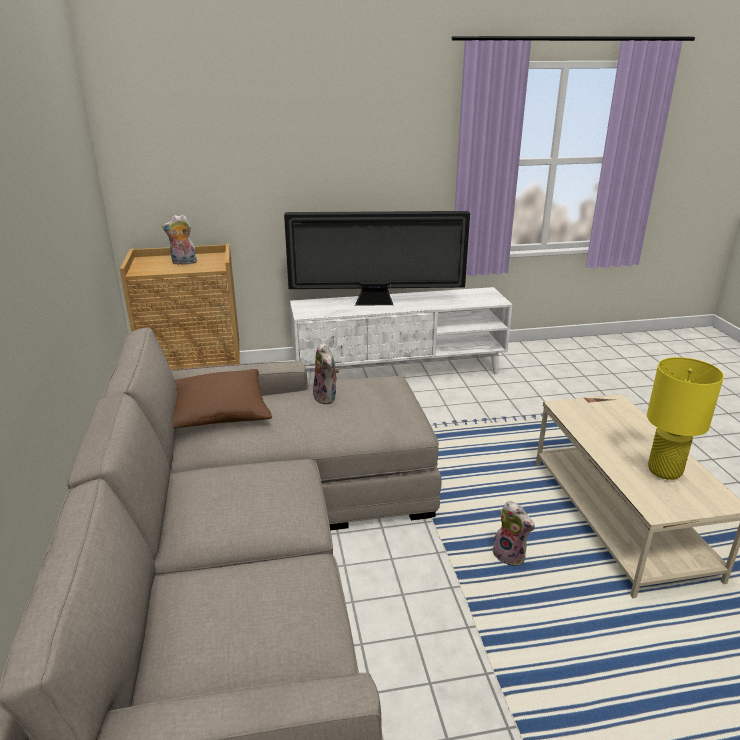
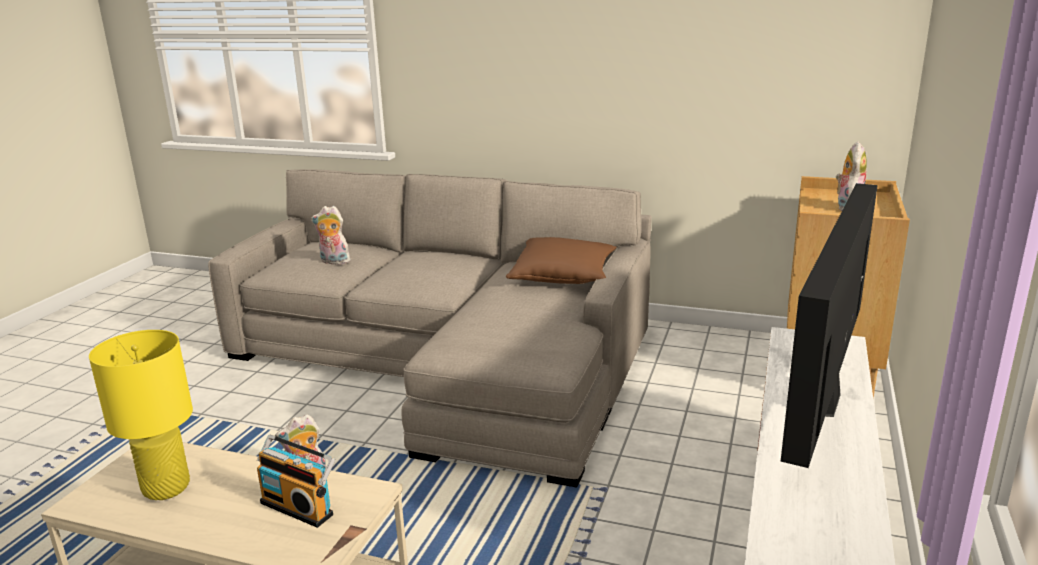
camera: 120 degrees right, 5 degrees down
(327, 398) = (541, 322): plush toy -> plush toy (333, 262)
(601, 421) = (299, 507): none -> radio

